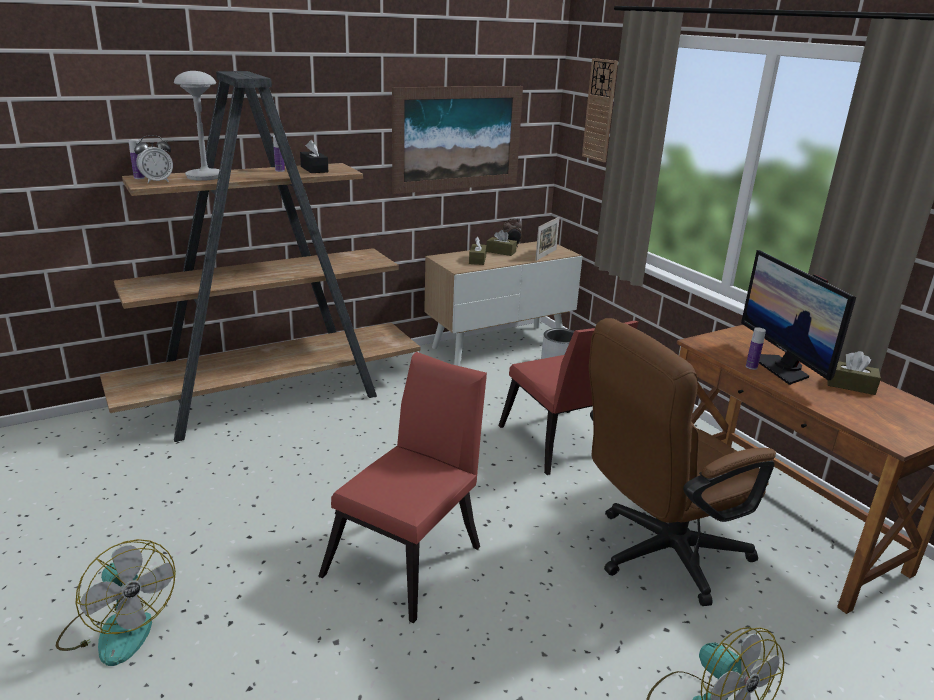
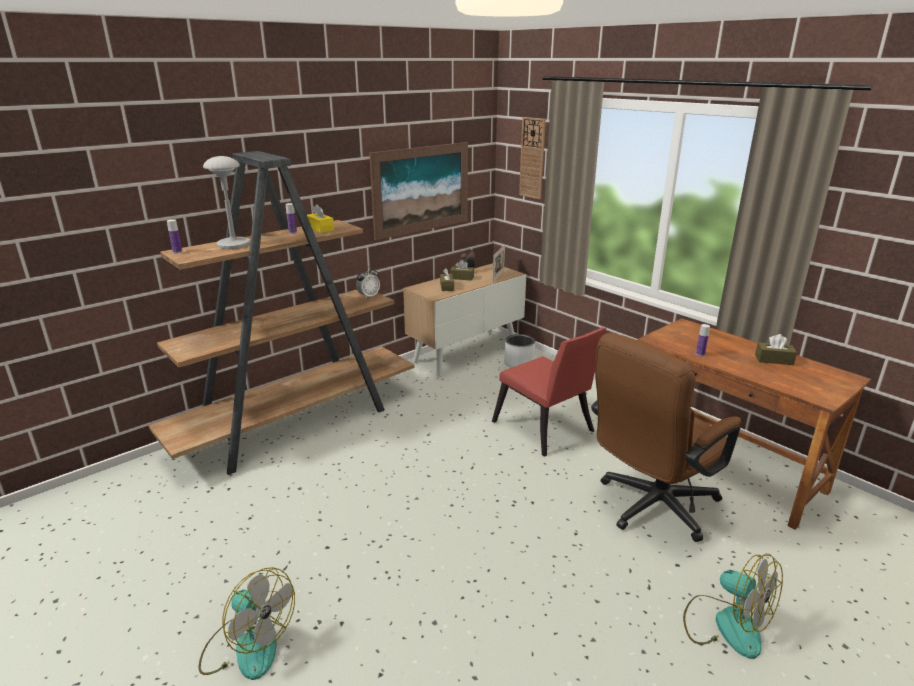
camera: 10 degrees left, 0 degrees up
(157, 181) = (196, 254): alarm clock -> alarm clock (368, 296)
(314, 169) = (320, 228): black tissue box -> yellow tissue box
(410, 556) = (465, 540): red chair -> none
(782, 368) = (721, 352): monitor -> none

